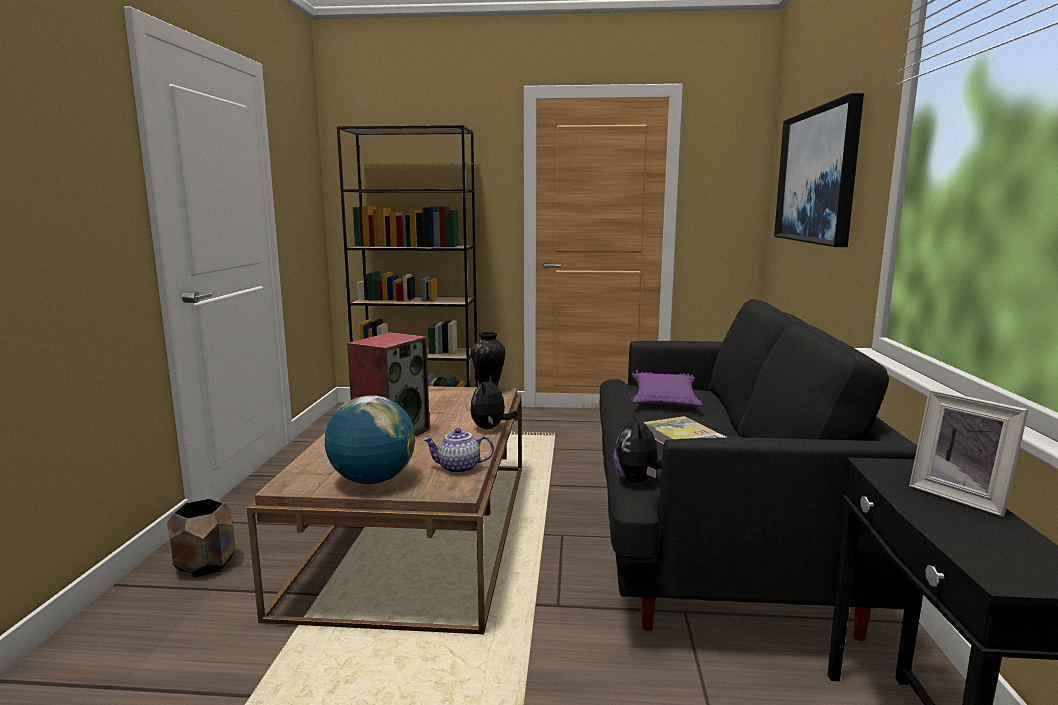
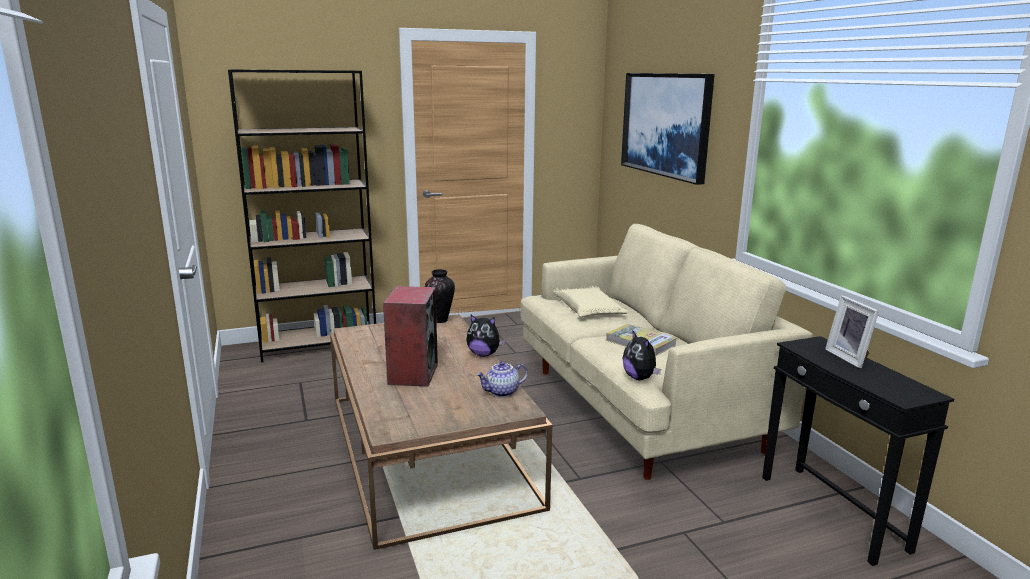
camera: 25 degrees left, 5 degrees up
(206, 564) = (270, 520): brown planter -> none
(372, 481) = (451, 415): globe -> none
(490, 428) = (484, 354): plush toy -> plush toy turned 60 degrees counterclockwise
(664, 397) = (588, 308): purple pillow -> beige pillow
(708, 538) = (638, 408): black sofa -> beige sofa
(961, 496) = (850, 358): picture frame -> picture frame turned 45 degrees clockwise

